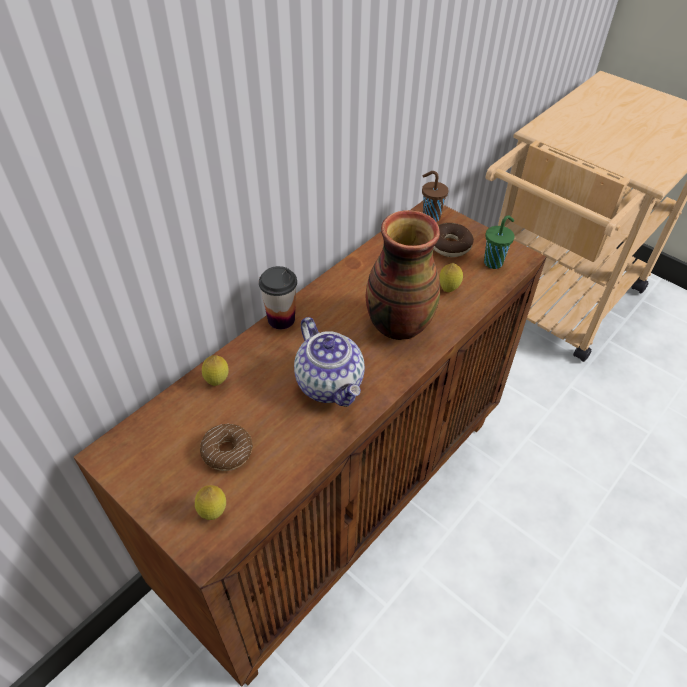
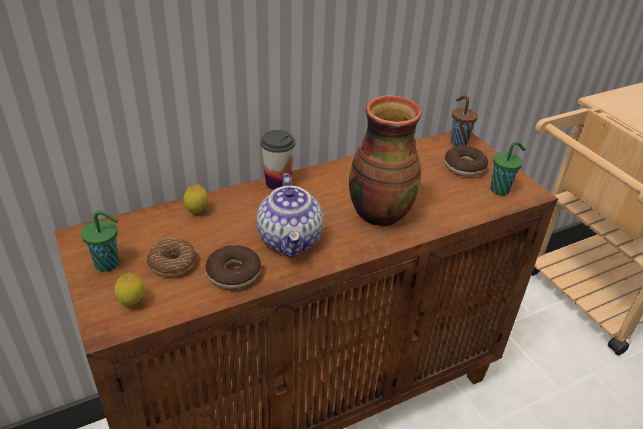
camera: 20 degrees right, 10 degrees down
(161, 476) = (109, 264): none -> green cup
(295, 441) = (233, 273): none -> donut
(448, 289) = (443, 199): lemon -> none

